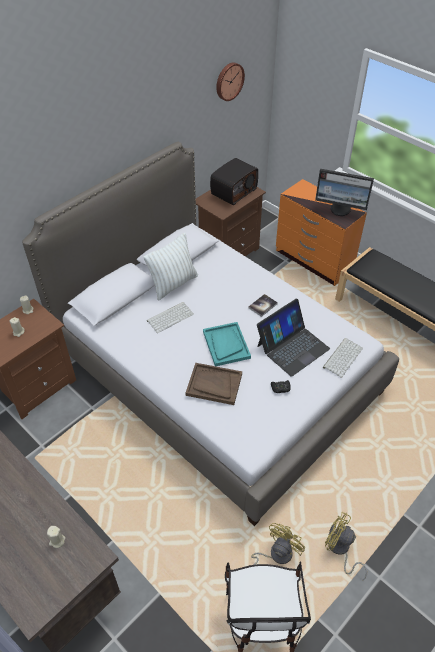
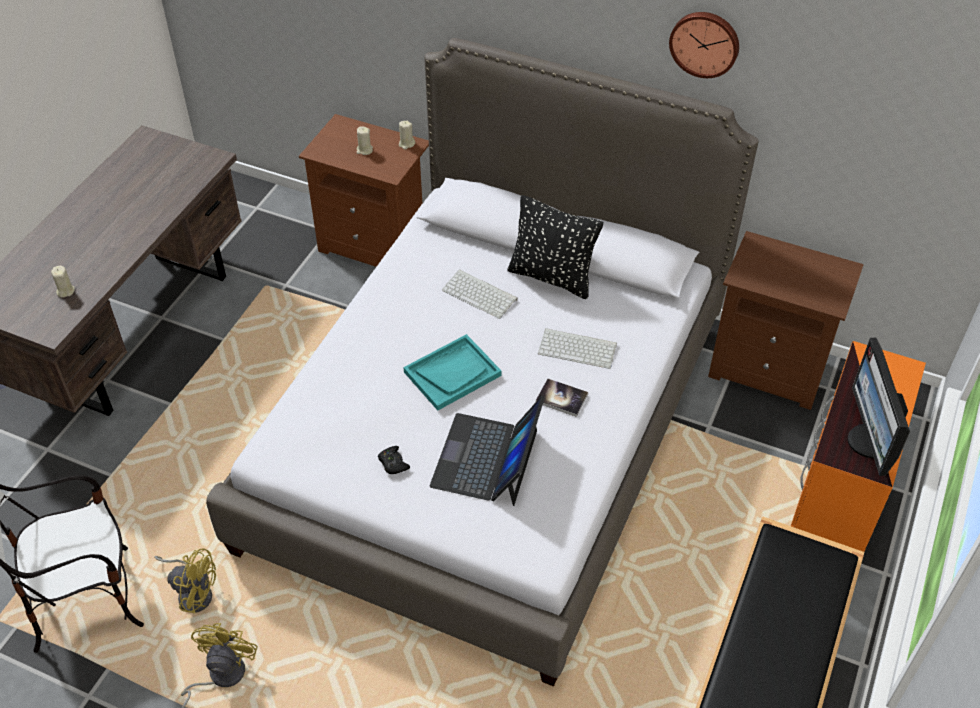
camera: 70 degrees right, 0 degrees up
(173, 284) = (552, 277): white pillow -> black pillow
(214, 385) = (367, 380): brown tray -> none
(229, 81) = (902, 94): wall clock -> wall clock (705, 43)
(233, 191) = (811, 275): radio -> none
(292, 347) = (487, 459): laptop -> laptop turned 75 degrees clockwise
(342, 357) = (494, 533): keyboard -> keyboard (578, 348)

